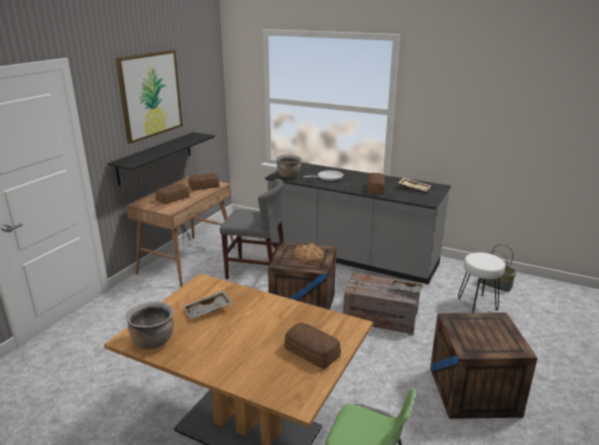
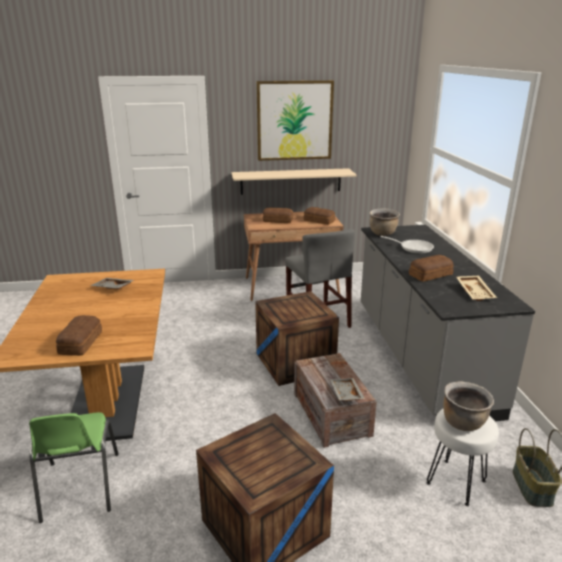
camera: 55 degrees right, 0 degrees up
(153, 341) = (58, 286): brown cooking pot -> brown cooking pot (463, 422)
(155, 157) = (291, 181): black shelf -> beige shelf
(309, 255) = (301, 310): bread -> none

